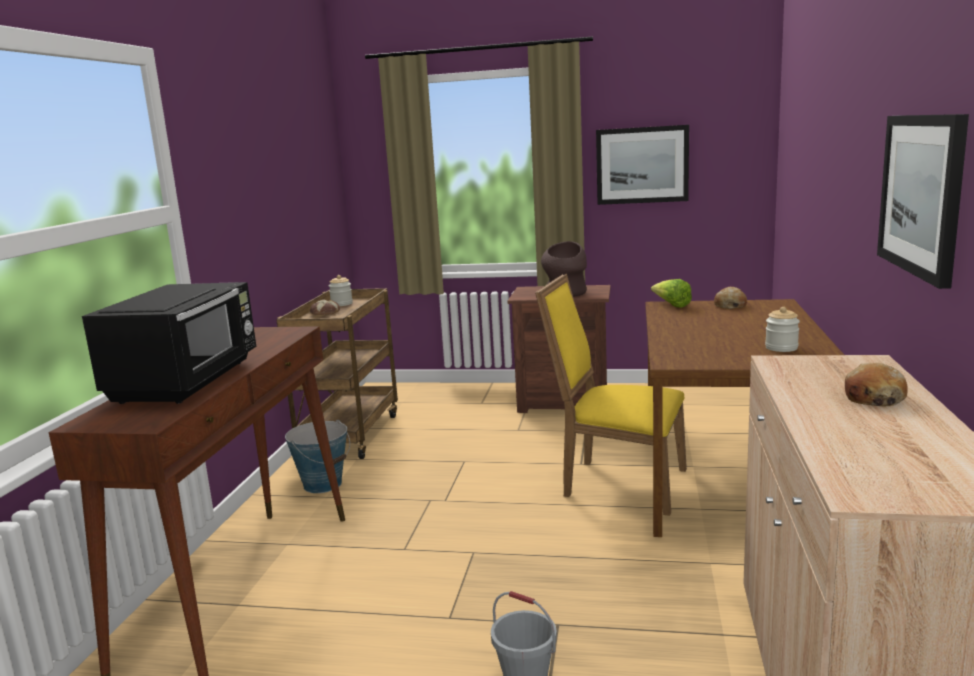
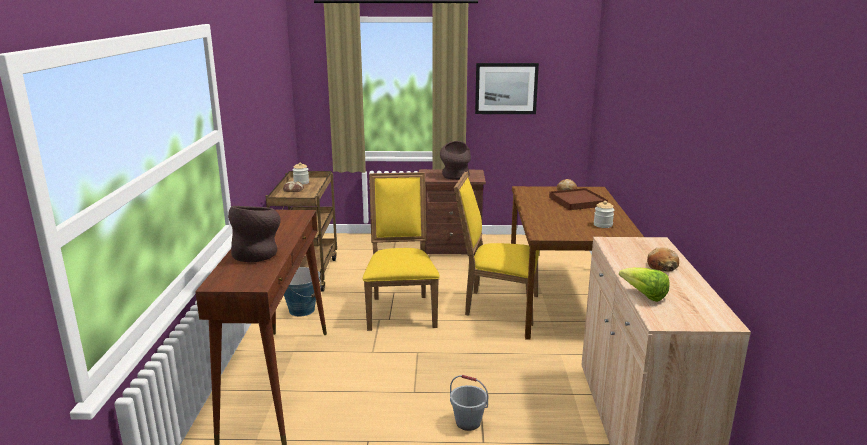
camera: 10 degrees left, 5 degrees up
(188, 381) = (257, 253): black microwave -> brown vase
(467, 487) = (401, 310): none -> yellow chair
(671, 305) = (529, 190): lettuce -> lettuce (644, 295)
(744, 318) = (577, 202): none -> brown tray
(922, 194) = (689, 153): picture -> none

